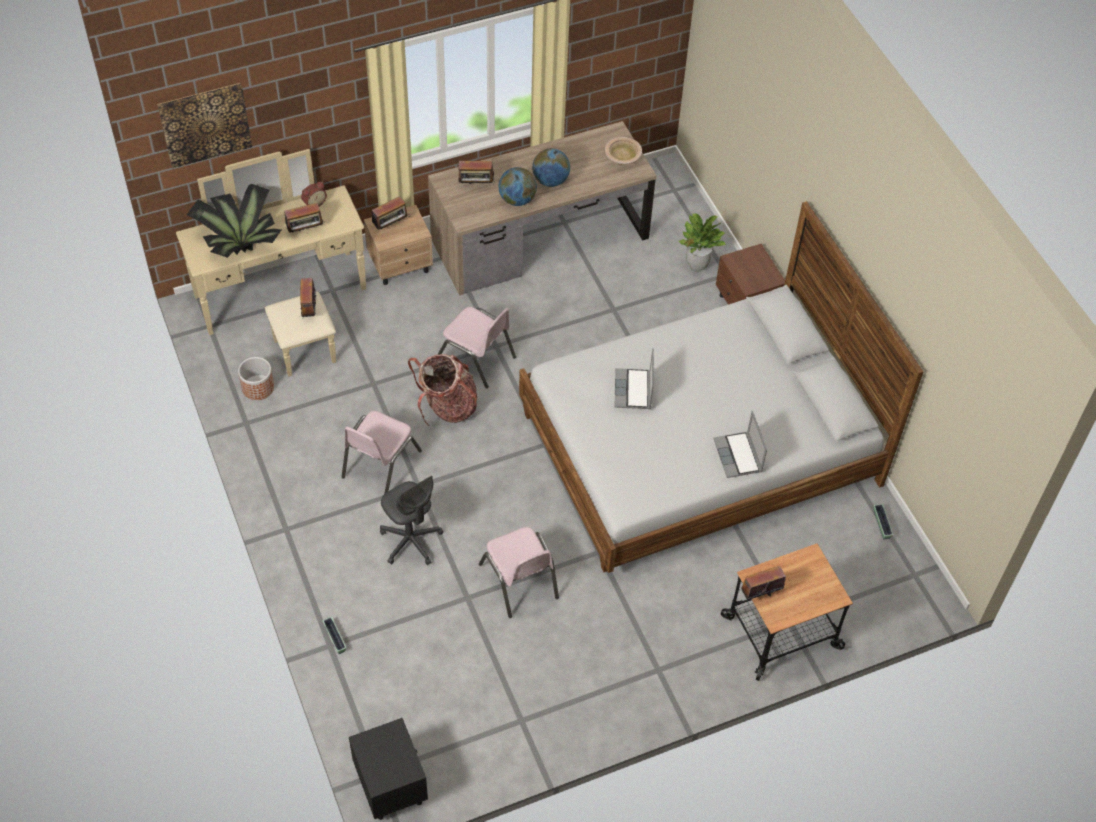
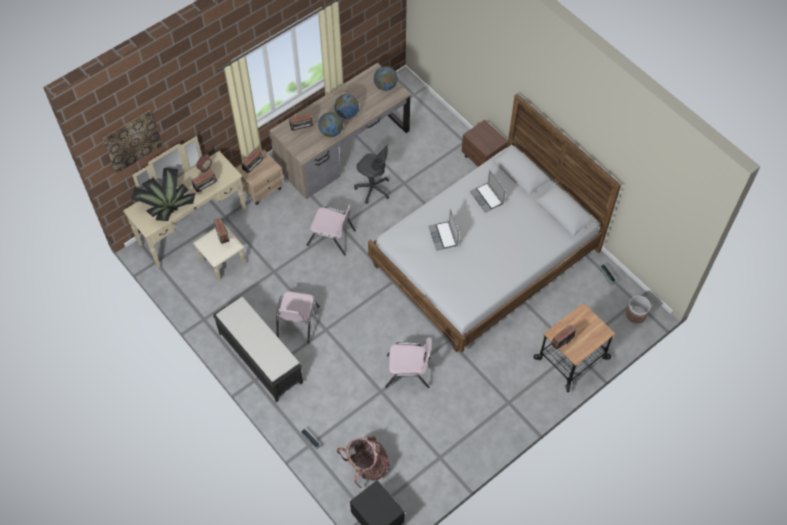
camera: 15 degrees left, 5 degrees up
(258, 387) = (202, 294): planter -> planter (636, 314)
(306, 499) = (260, 357): none -> black bench
(411, 541) = (334, 366): grey office chair -> grey office chair (373, 189)
(447, 406) = (325, 273): backpack -> backpack (367, 466)
(519, 581) = (408, 372): pink chair -> pink chair turned 45 degrees counterclockwise
(623, 156) = (385, 86): beige bowl -> globe
(697, 265) = (444, 140): potted plant -> none
(738, 456) = (519, 261): laptop -> laptop (487, 198)

